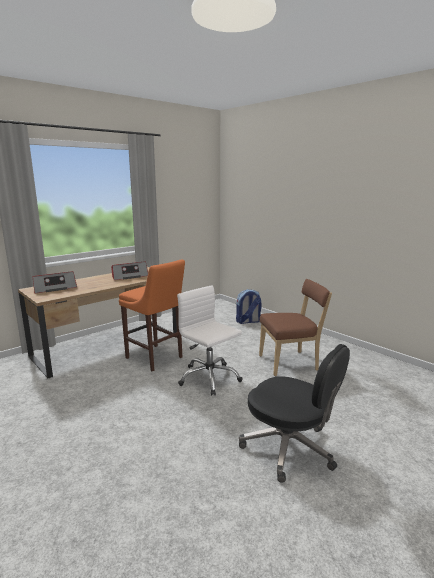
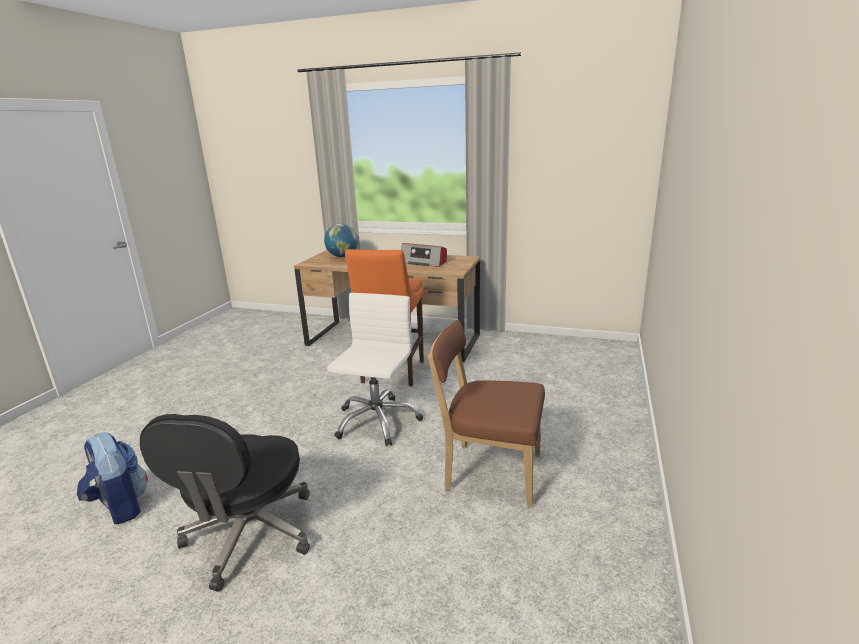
camera: 60 degrees right, 5 degrees up
(54, 288) = (342, 256): radio -> globe
(248, 321) = (587, 390): backpack -> backpack (120, 507)
(291, 363) = (488, 471): brown chair -> brown chair turned 150 degrees clockwise

